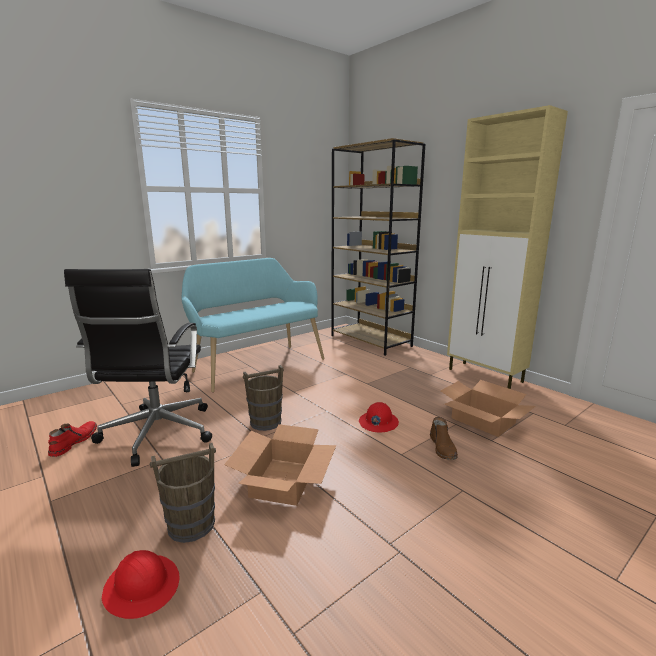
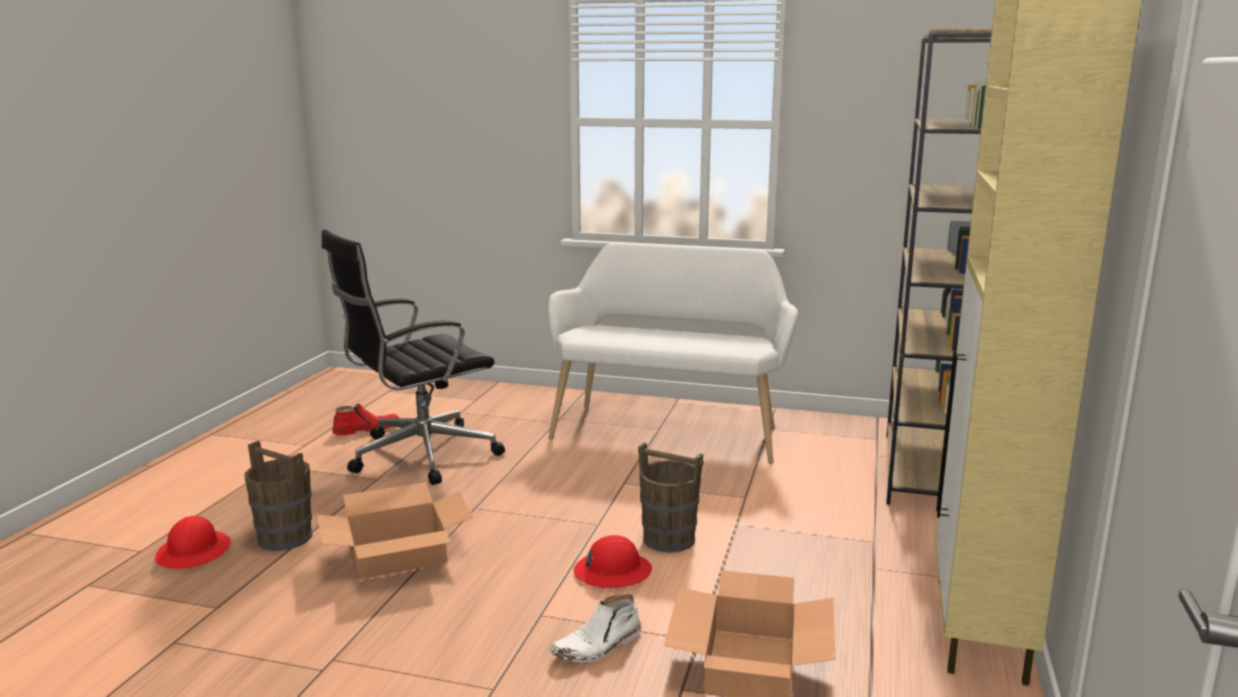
camera: 55 degrees right, 0 degrees up
(255, 364) = (670, 430): turquoise bench -> white bench
(265, 422) = (514, 497): brown bucket -> brown bucket (668, 539)
(443, 448) = (598, 646): brown boot -> white boot

